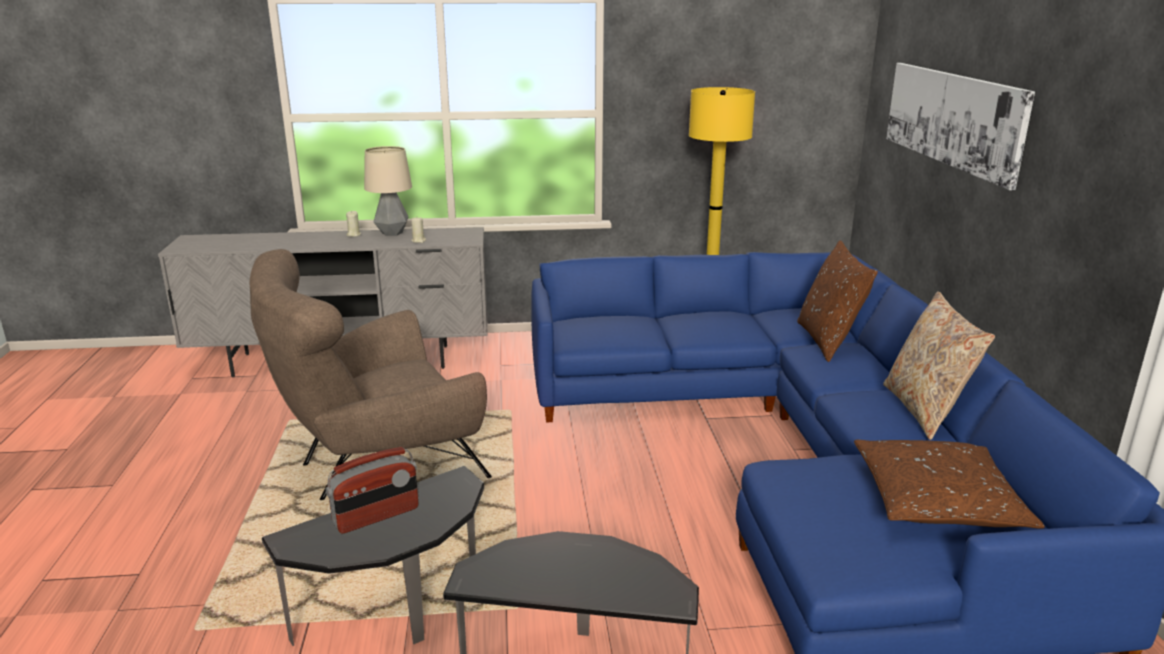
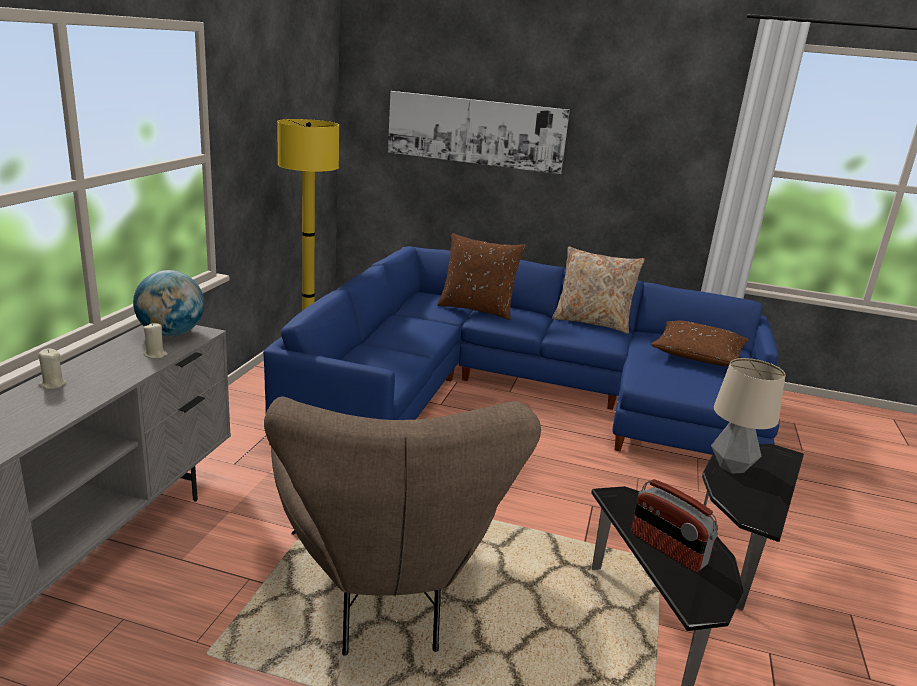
camera: 70 degrees left, 0 degrees up
(376, 516) = (667, 549): radio -> radio turned 150 degrees clockwise
(392, 233) = (92, 362): table lamp -> table lamp (731, 467)
(457, 235) = (171, 334): none -> globe

